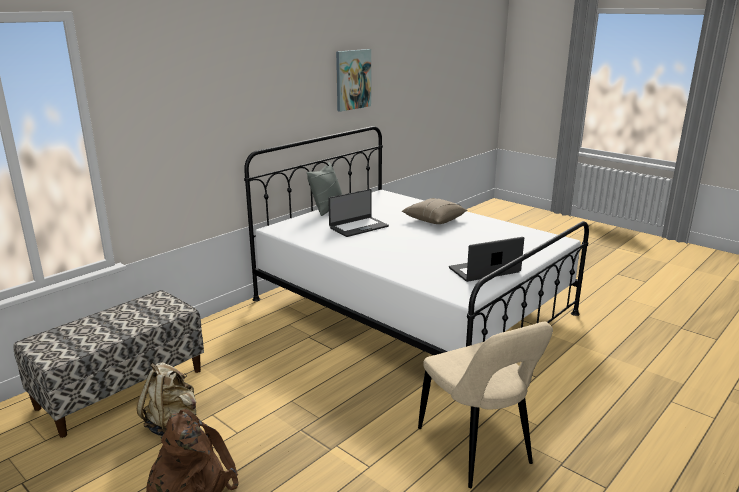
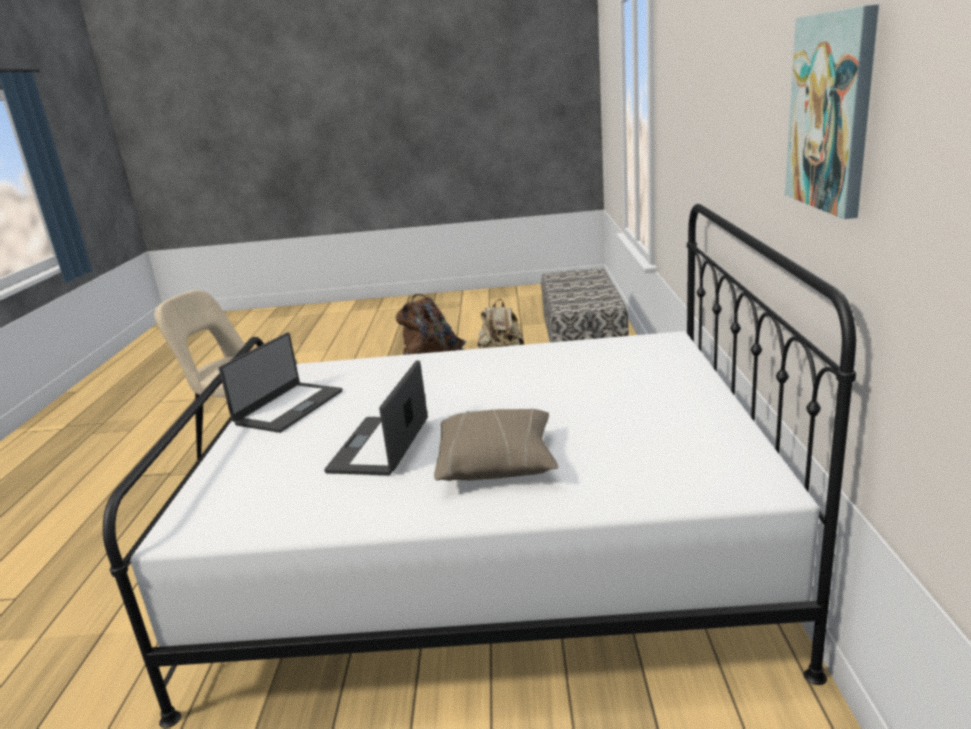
camera: 140 degrees right, 0 degrees up
(327, 208) = (720, 394): grey pillow -> none
(358, 227) = (578, 389): laptop -> laptop (381, 446)

